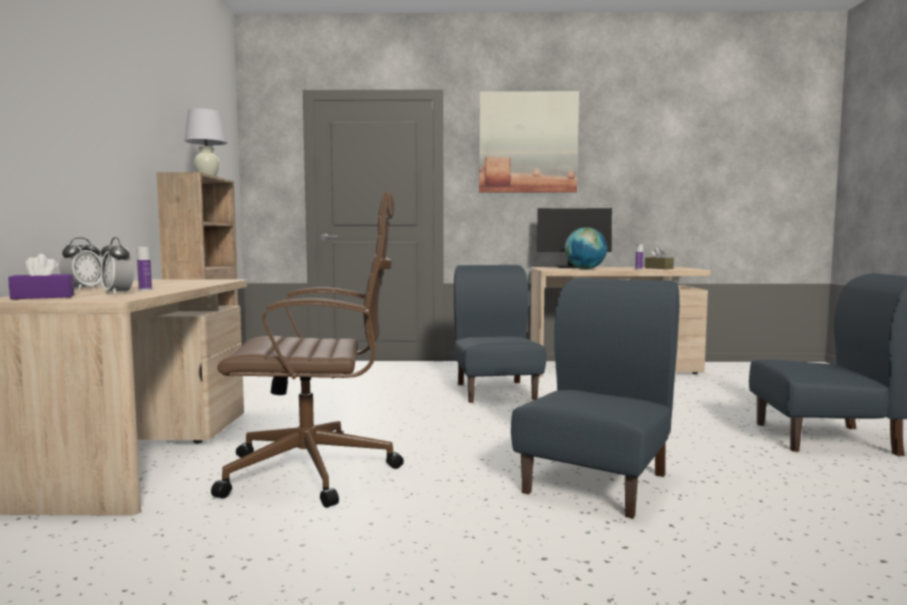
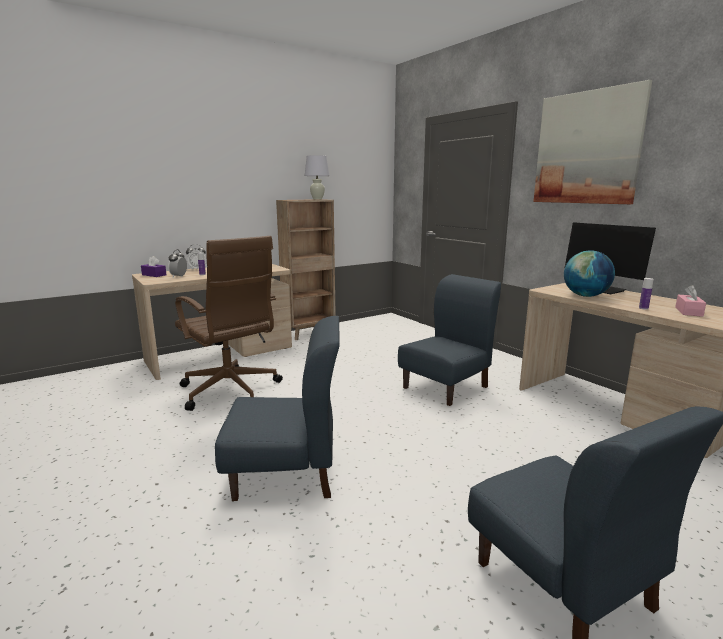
camera: 55 degrees right, 10 degrees up
(658, 268) = (688, 312): brown tissue box -> pink tissue box

